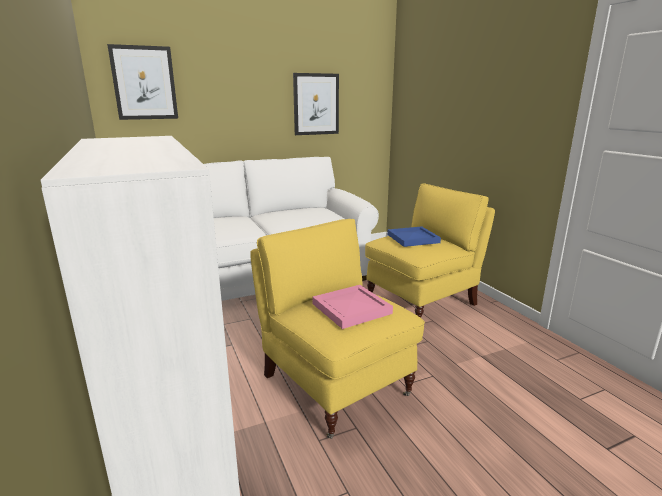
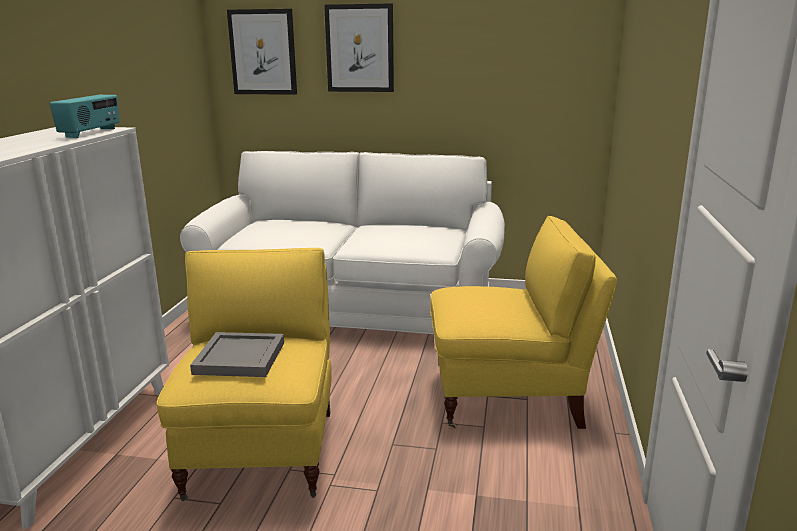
camera: 35 degrees right, 0 degrees up
(155, 139) = (91, 133): none -> radio
(316, 104) = (481, 79): picture -> picture (360, 48)
(353, 308) = (240, 358): pink tray -> grey tray
(412, 238) = (482, 296): blue tray -> none

